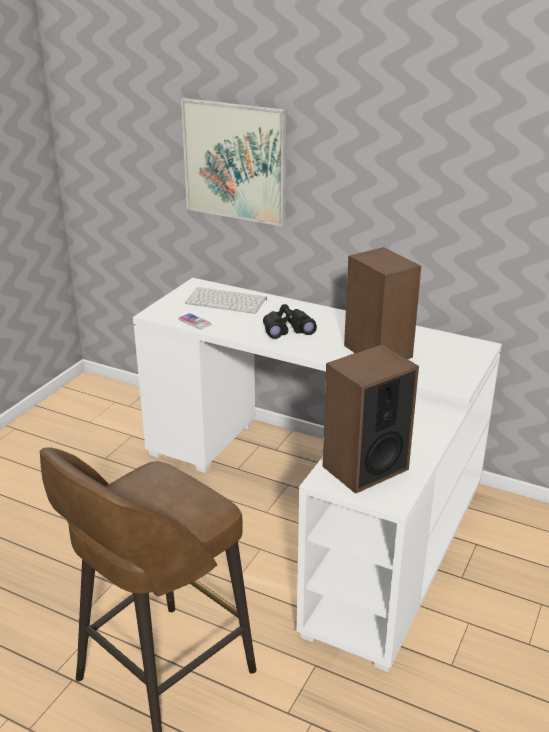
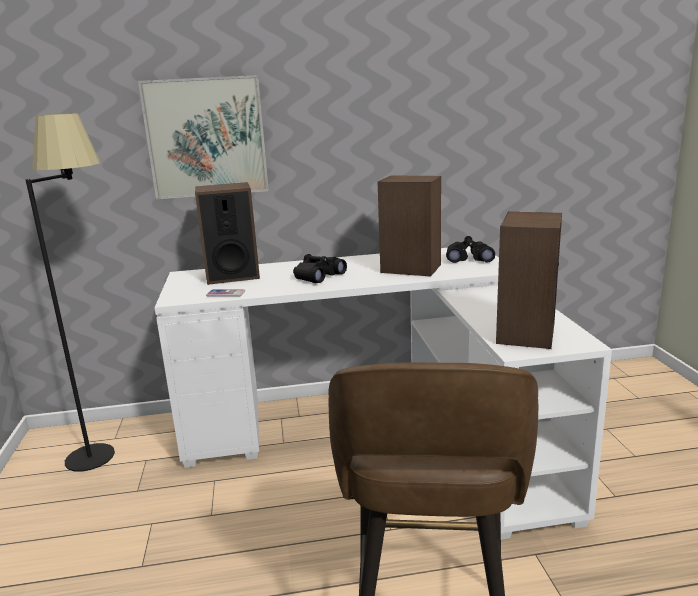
camera: 35 degrees left, 10 degrees down
(111, 422) = (110, 458): none -> black floor lamp
(227, 301) = (232, 275): keyboard -> speaker
(452, 360) = (469, 259): none -> black binoculars

